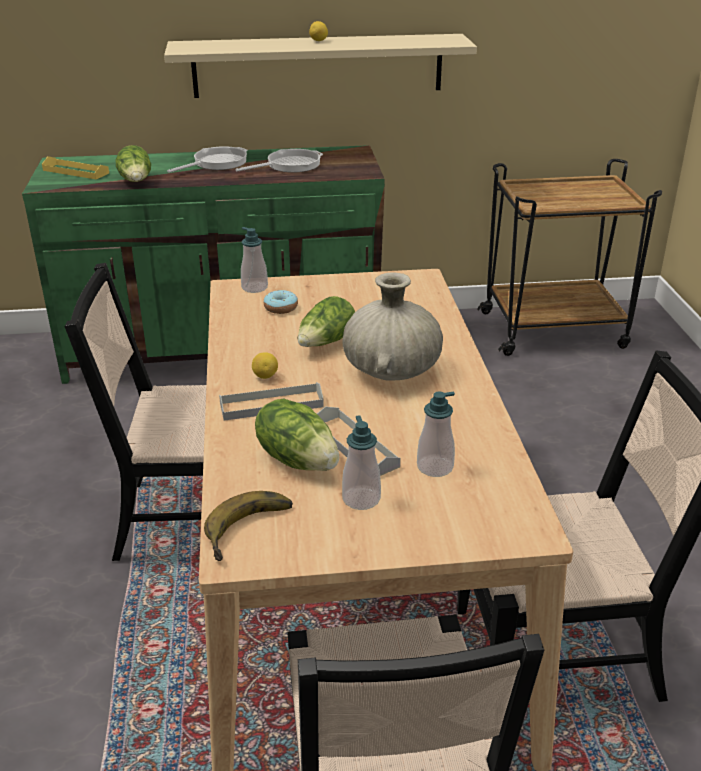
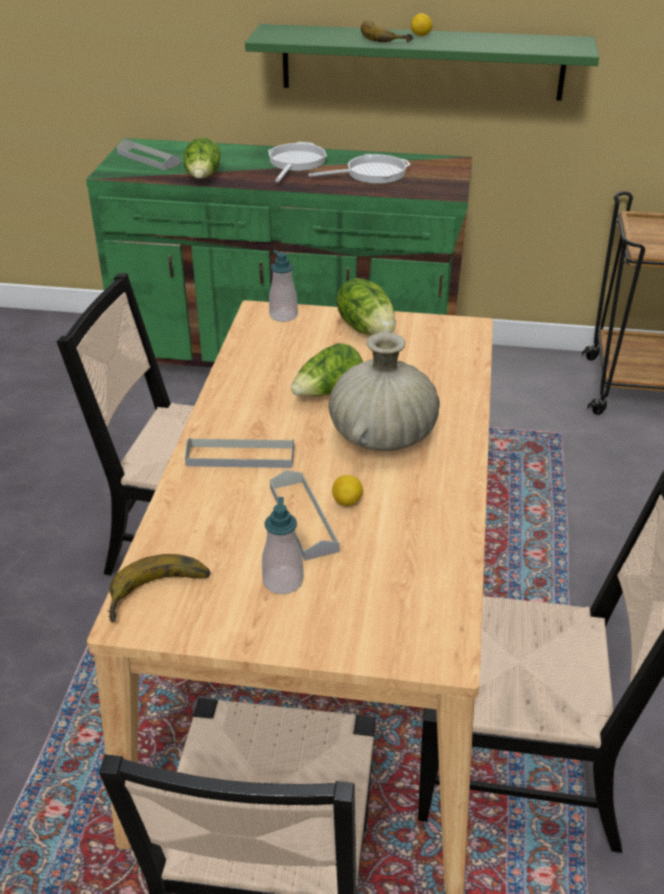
camera: 15 degrees right, 5 degrees up
(76, 171) = (148, 158): yellow tray -> grey tray
(217, 163) = (295, 163): frying pan -> frying pan turned 45 degrees counterclockwise
(265, 376) = (249, 422): lemon -> lemon (347, 502)
(281, 308) = (300, 343): donut -> none
(289, 43) = (386, 37): none -> banana
(298, 459) = (240, 523): lettuce -> lettuce (367, 328)
(318, 65) = (422, 62): beige shelf -> green shelf
(435, 467) = (376, 559): soap dispenser -> none

